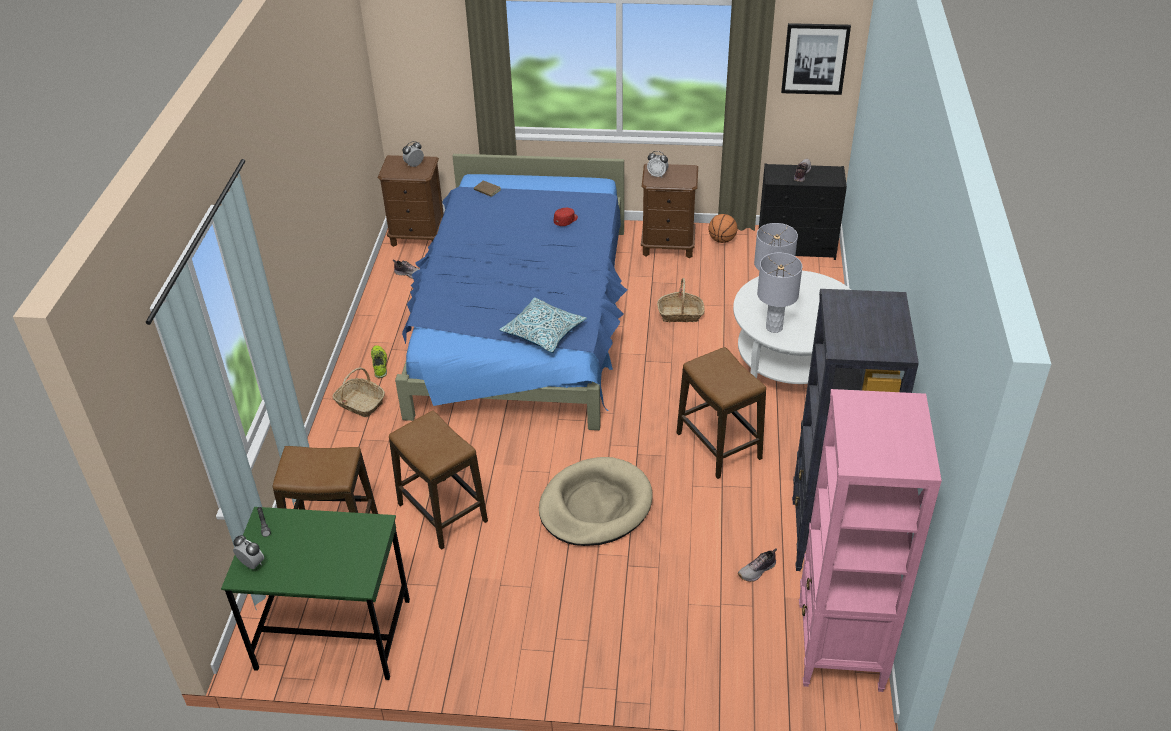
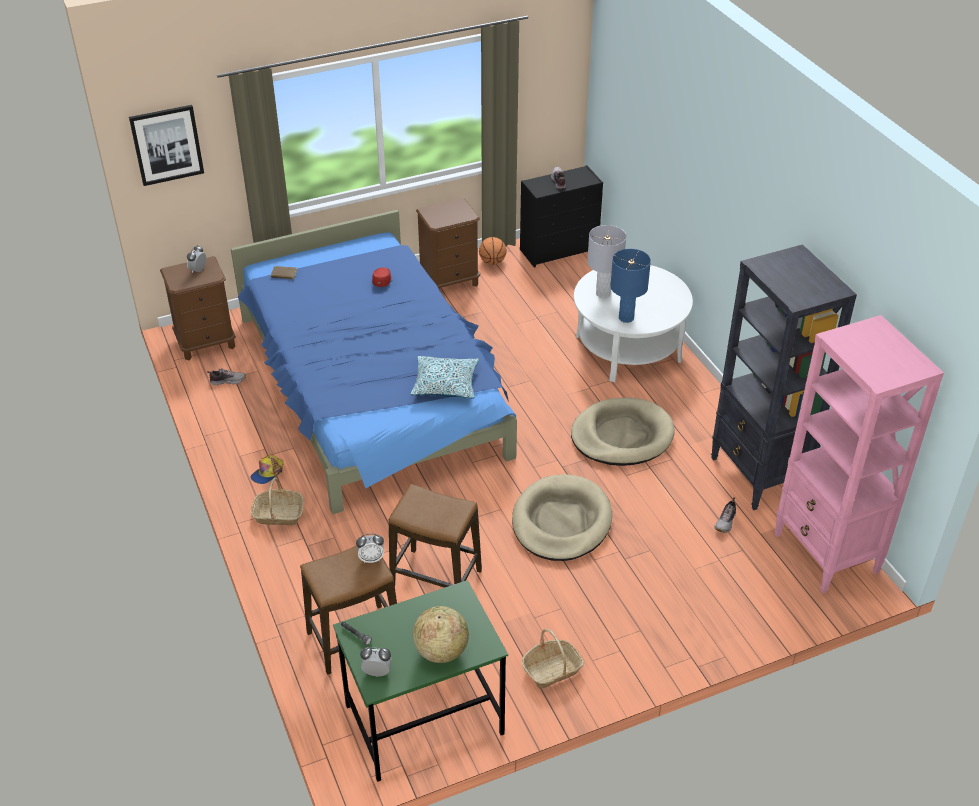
camera: 30 degrees left, 0 degrees up
(318, 569) = (441, 651): none -> globe
(379, 364) = (268, 473): shoe -> cap
(657, 175) = (437, 216): alarm clock -> alarm clock (371, 558)
(680, 314) = (506, 337): basket -> basket (552, 670)
(718, 446) = (622, 436): stool -> beige dog bed
(774, 327) = (626, 318): grey table lamp -> blue table lamp
(815, 58) = (550, 74): picture -> picture (167, 145)

